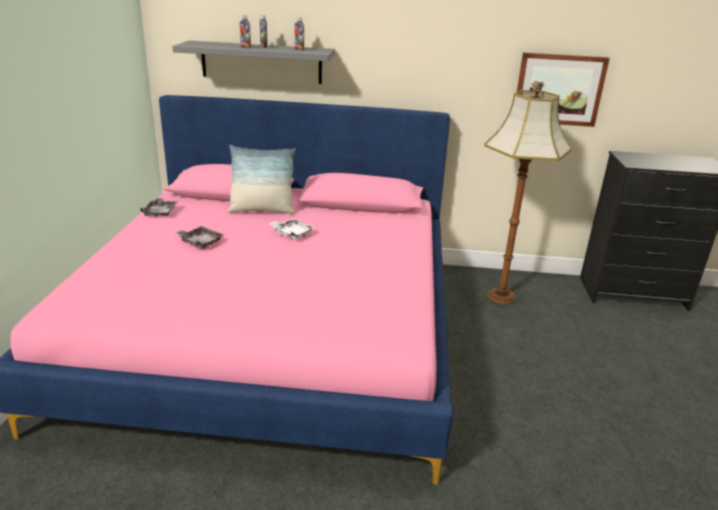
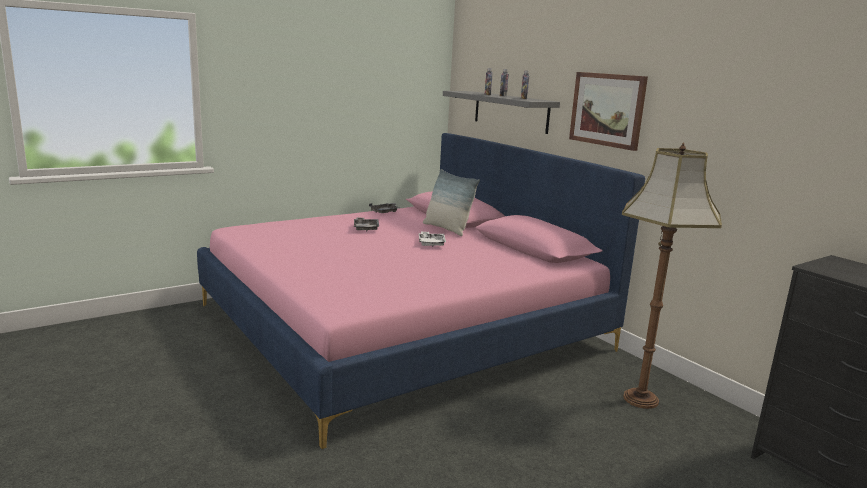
camera: 50 degrees right, 10 degrees down
(558, 89) = (768, 162): picture -> picture (607, 109)

